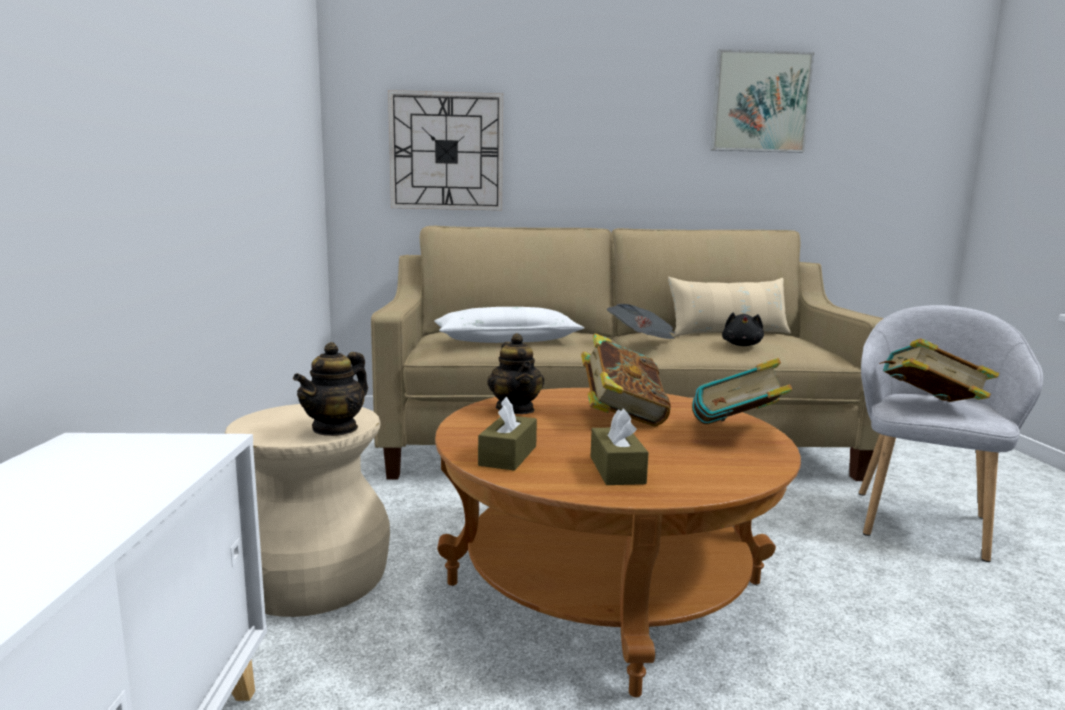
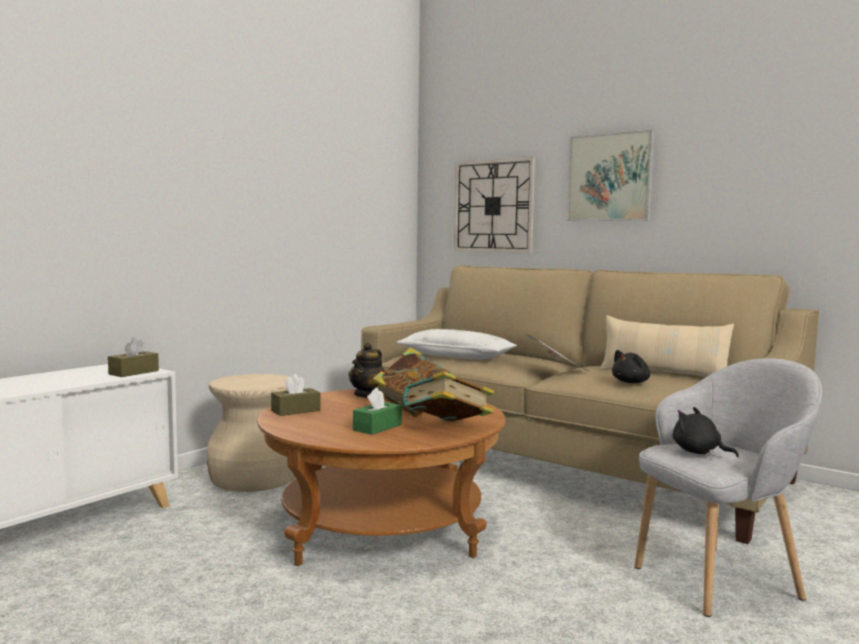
camera: 40 degrees right, 5 degrees down
(335, 429) = (256, 386): teapot -> none
(617, 470) = (324, 426): brown tissue box -> brown tissue box (134, 372)
(674, 453) = (377, 427): none -> green tissue box
(760, 102) = (772, 142): picture -> picture (609, 177)
(929, 405) = (699, 452): book -> black plush toy

